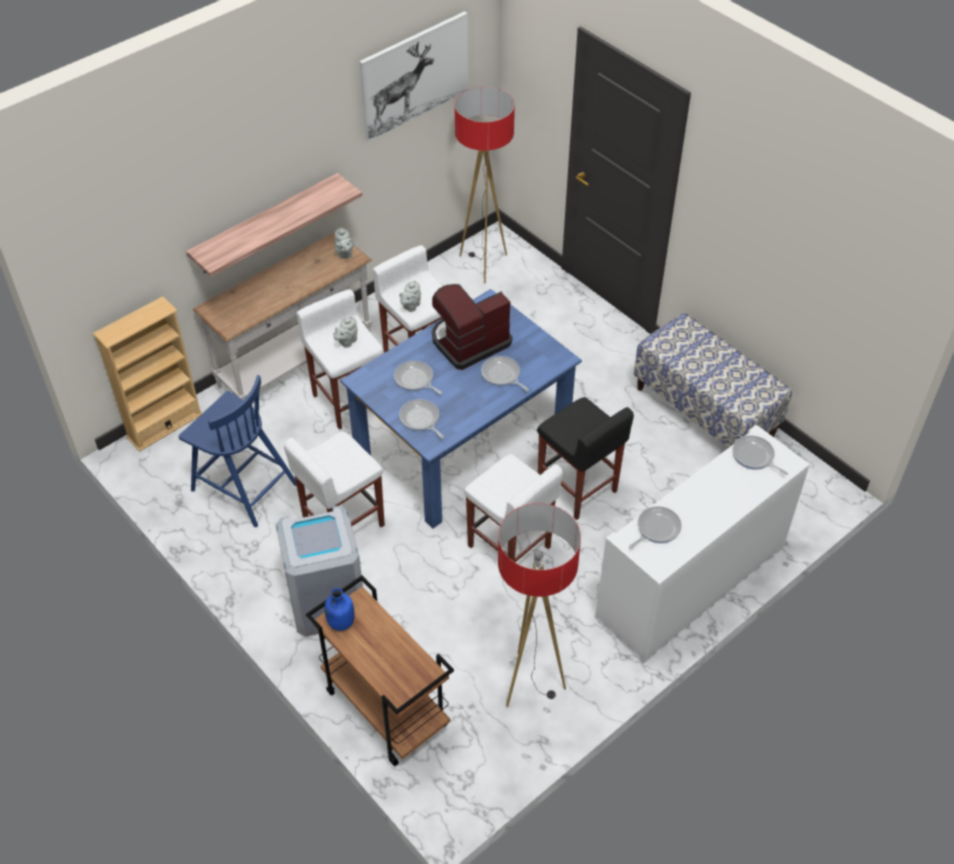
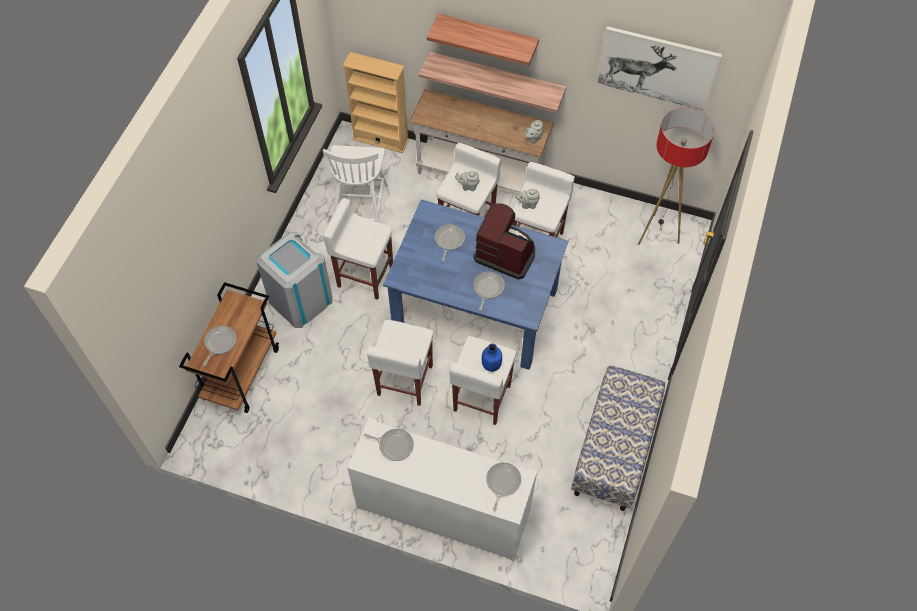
camera: 60 degrees right, 10 degrees up
(243, 486) = (360, 207): blue chair -> white chair
(245, 174) = (487, 36): none -> shelf
(340, 622) = (233, 304): blue bottle -> blue bottle (491, 365)
(420, 419) = (415, 261): frying pan -> frying pan (219, 343)
(530, 683) = (304, 446): floor lamp -> none
(577, 489) = (481, 398): black stool -> white stool

